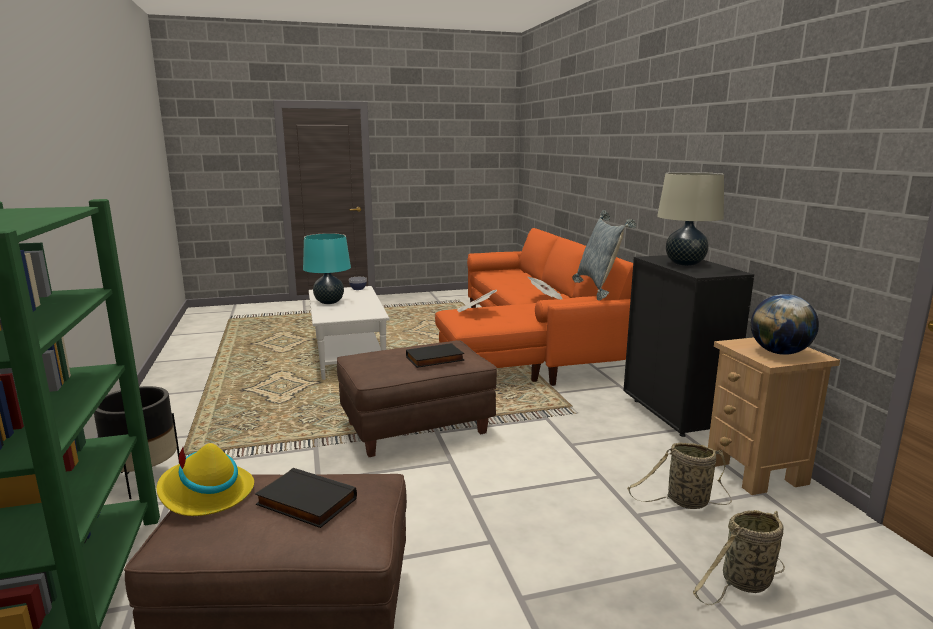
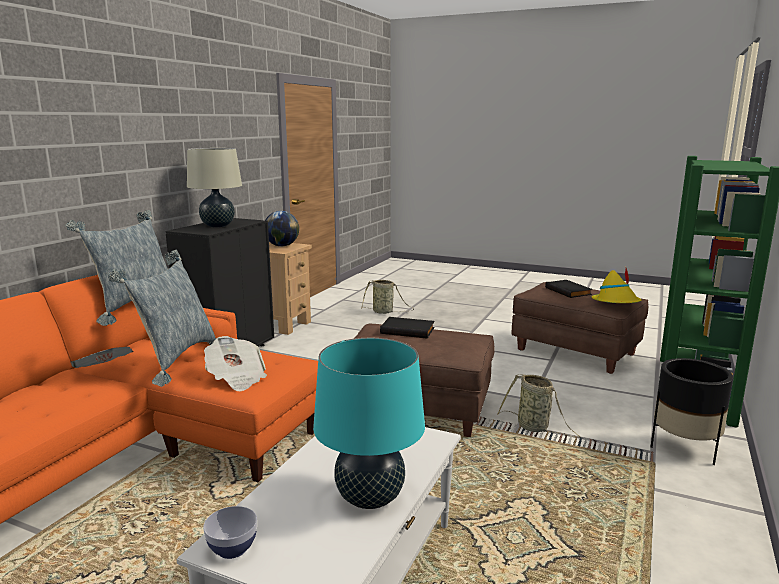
camera: 140 degrees left, 0 degrees up
(521, 307) = (174, 368): none -> pillow
(684, 502) = (344, 329): basket -> basket (535, 427)

